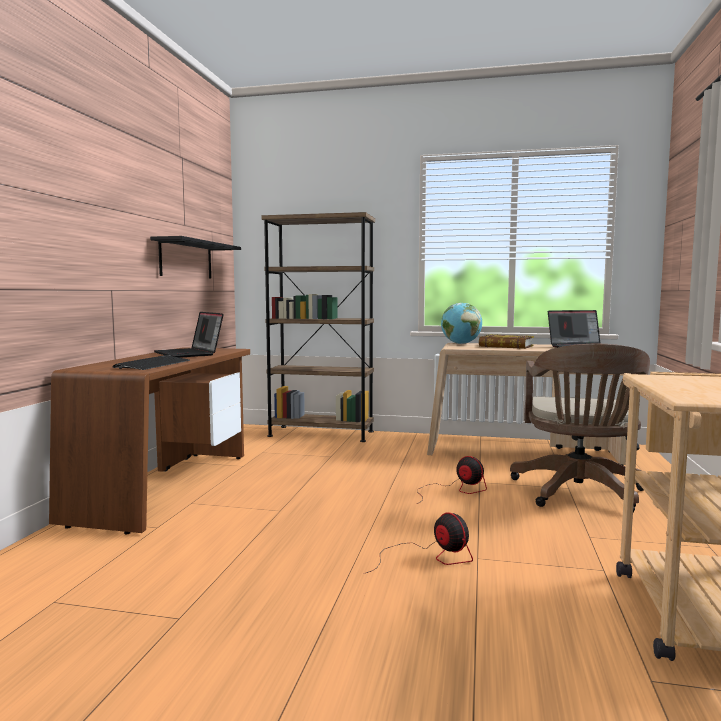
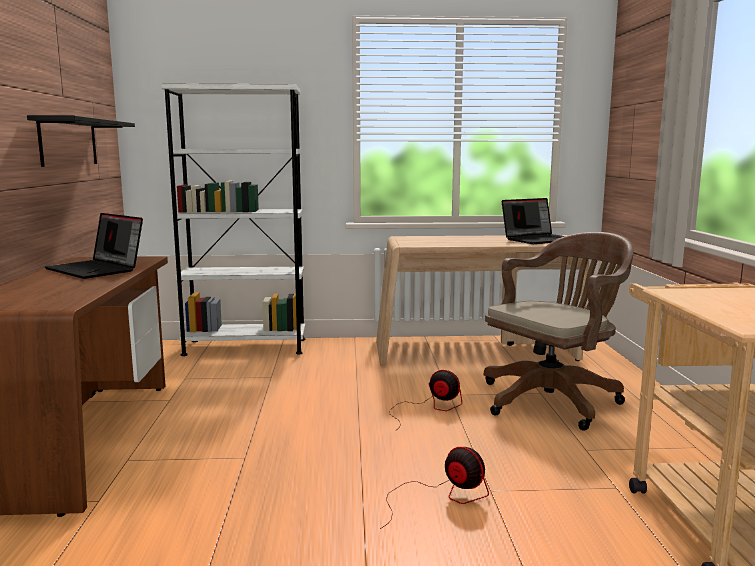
camera: 15 degrees left, 5 degrees up
(153, 364) = (67, 293): keyboard -> none
(321, 434) = (245, 347): brown bookcase -> white bookcase
(460, 344) = (407, 238): globe -> none
(506, 346) = (459, 240): book -> none
(579, 494) = (554, 399): brown office chair -> brown office chair turned 120 degrees counterclockwise

